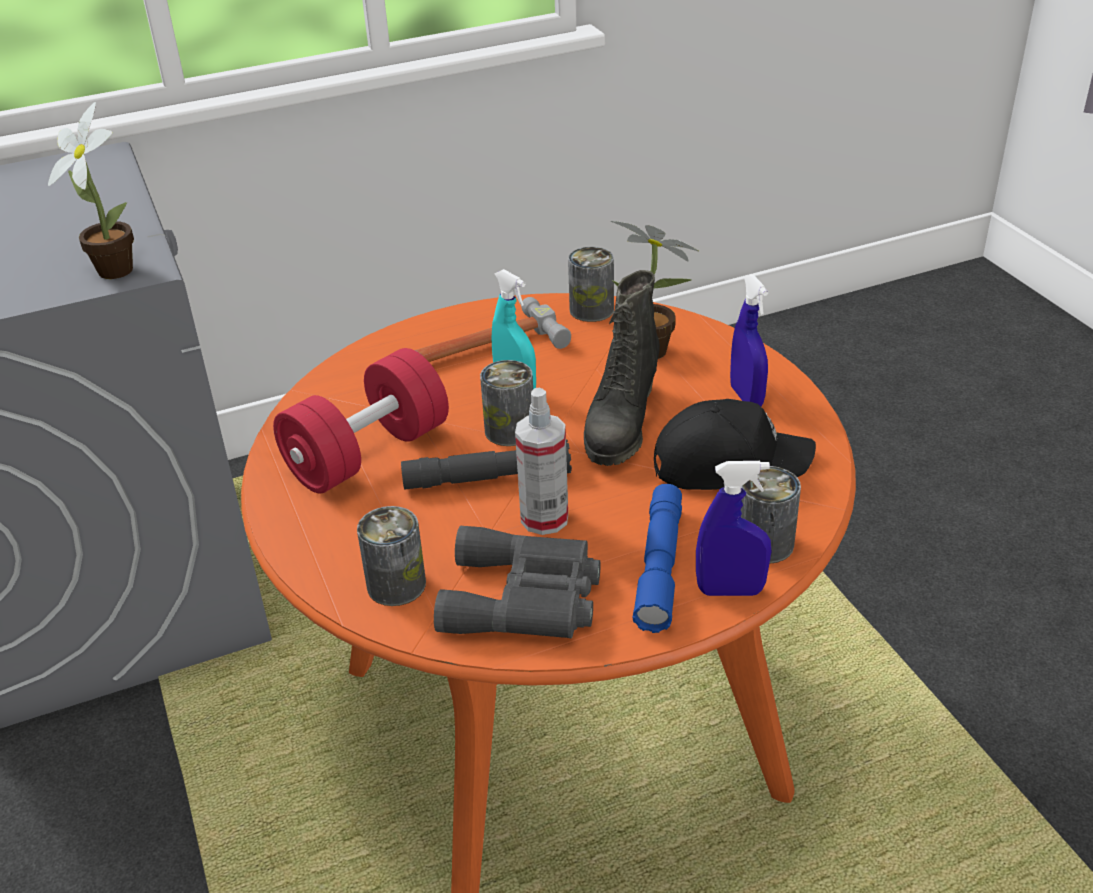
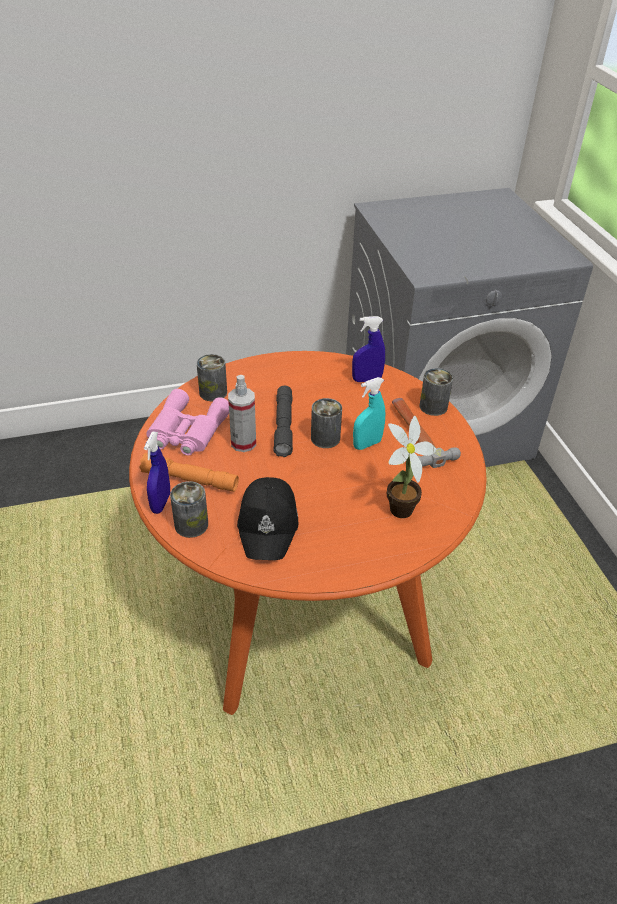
camera: 95 degrees right, 5 degrees up
(114, 268) = (428, 268): potted plant -> none
(367, 453) = (317, 387): red dumbbell -> none
(525, 598) = (186, 431): grey binoculars -> pink binoculars
(591, 310) = (458, 489): can -> can (433, 406)
(620, 425) = (319, 483): black boot -> none
(659, 566) = (190, 480): blue flashlight -> orange flashlight
(746, 397) = (337, 548): blue spray bottle -> blue spray bottle (367, 380)

